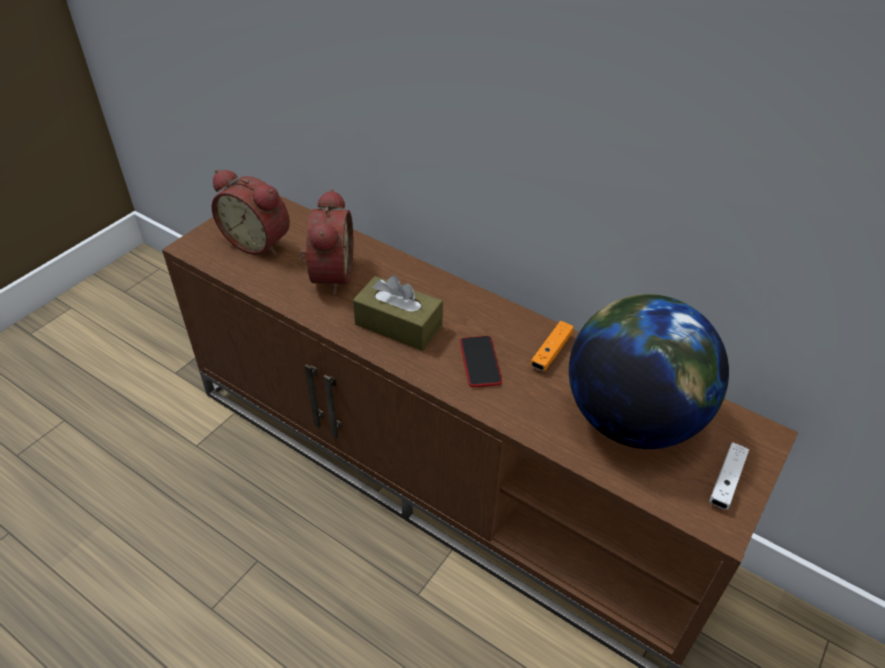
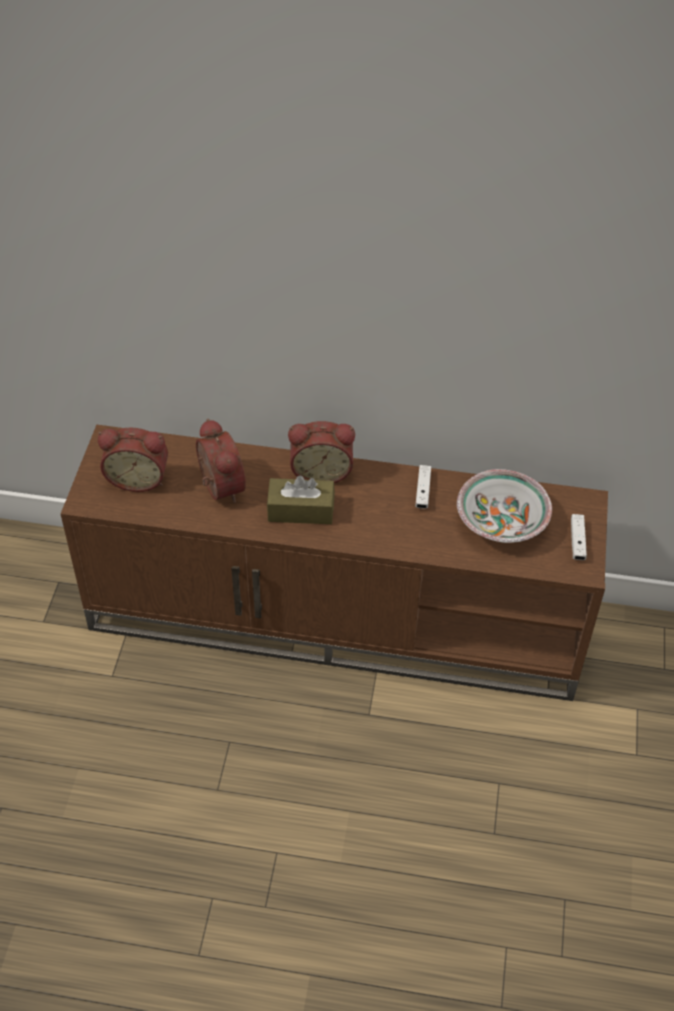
camera: 25 degrees left, 5 degrees up
(447, 294) = (321, 471): none -> alarm clock
(480, 362) = (377, 517): phone -> none
(551, 352) = (423, 491): orange game controller -> white game controller
(632, 418) = (500, 521): globe -> bowl

